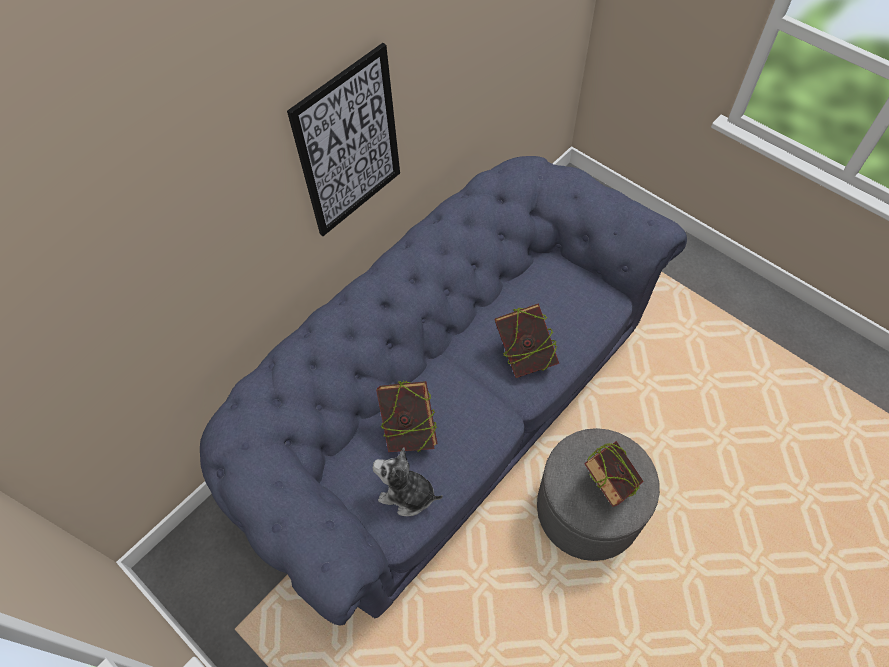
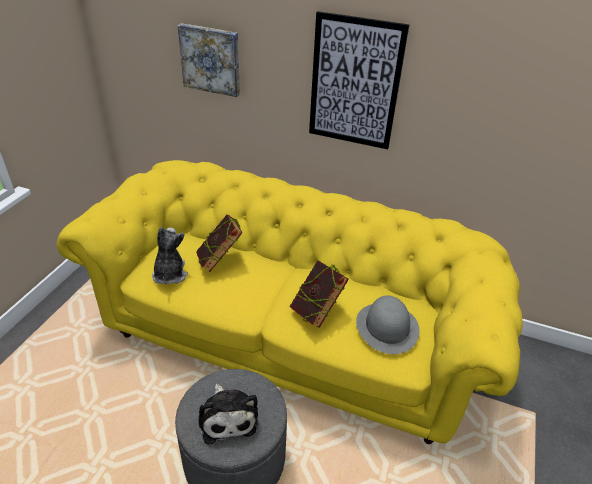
camera: 65 degrees right, 20 degrees down
(173, 282) = (211, 59): none -> picture
(449, 407) = (290, 334): blue sofa -> yellow sofa
(568, 301) = (387, 327): none -> grey hat
(608, 484) = (227, 416): book -> plush toy

